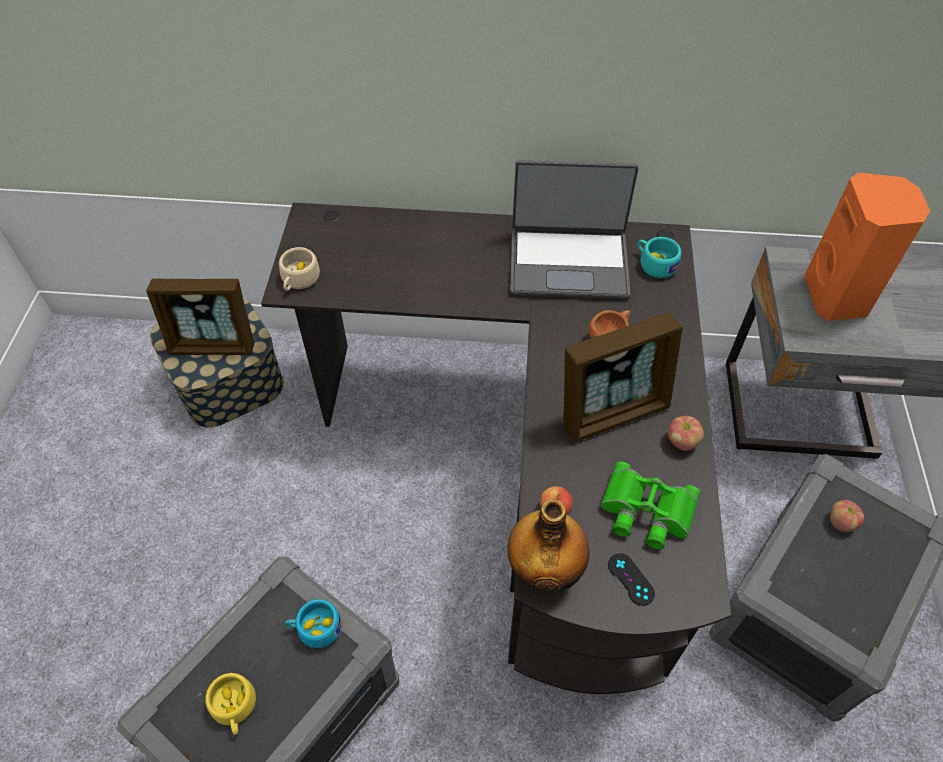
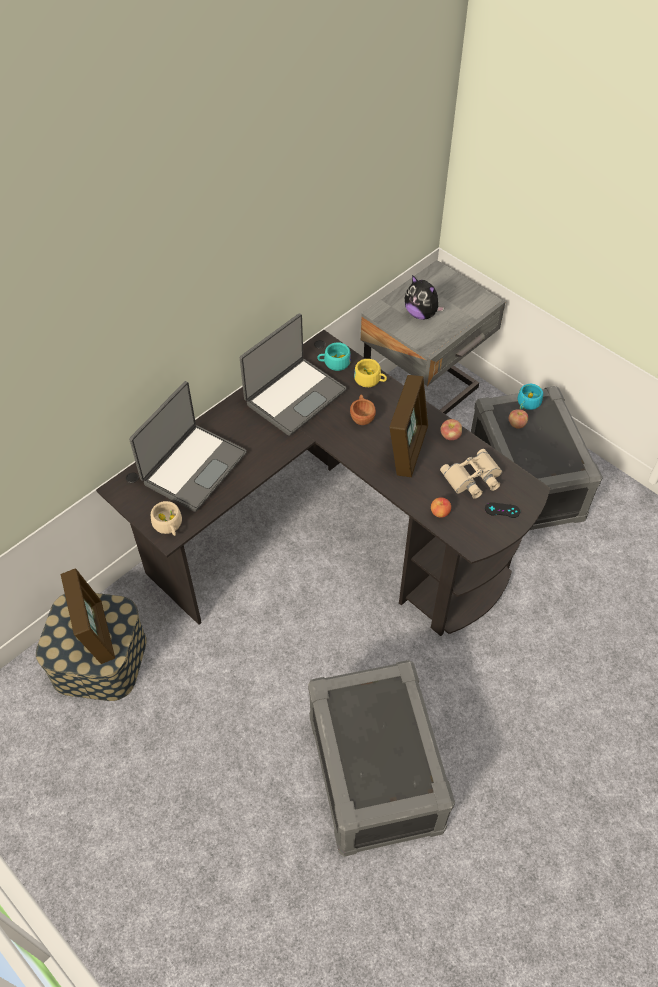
camera: 50 degrees left, 0 degrees up
(214, 345) = (95, 633): picture frame -> picture frame turned 60 degrees counterclockwise
(235, 708) = (385, 760): yellow cup -> yellow cup (370, 380)
(315, 628) = (372, 691): turquoise cup -> turquoise cup (527, 404)
(388, 249) = (193, 467): none -> laptop
(545, 568) = (468, 539): bottle -> none
(645, 511) = (473, 478): green binoculars -> beige binoculars
(838, 297) = (421, 314): orange speaker -> plush toy

